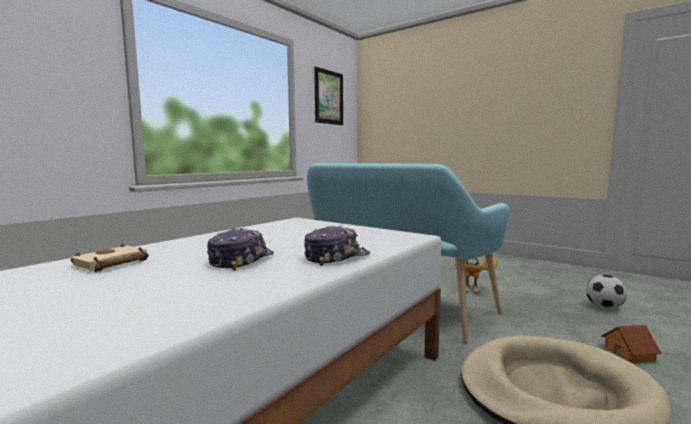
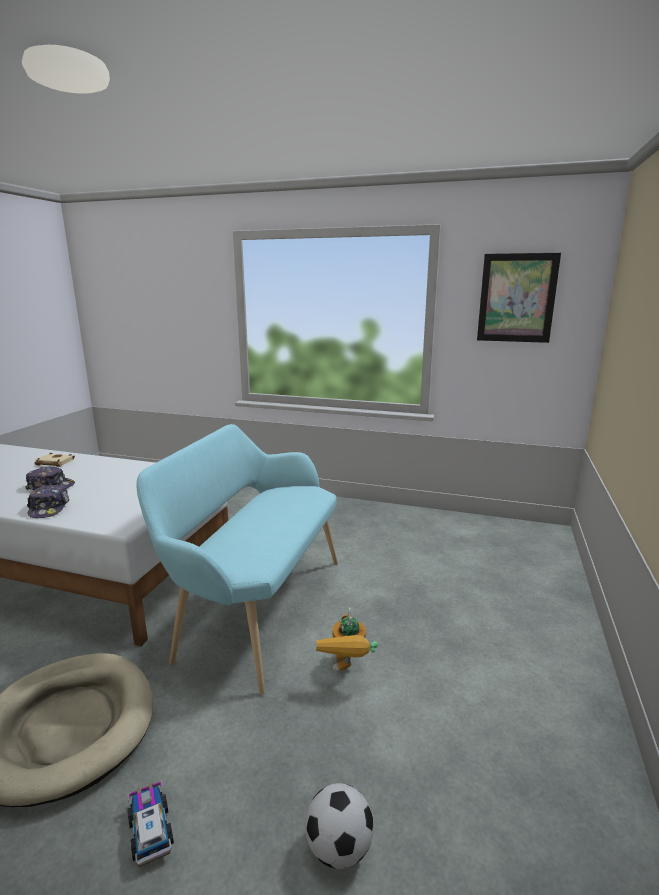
camera: 70 degrees right, 10 degrees up
(336, 257) = (49, 508): cap -> cap turned 45 degrees clockwise
(629, 354) = (150, 829): toy house -> toy truck

